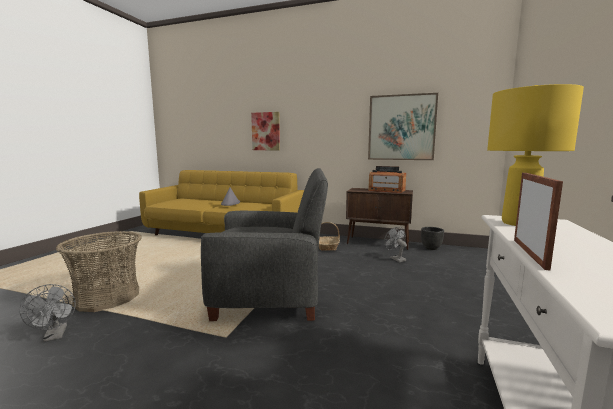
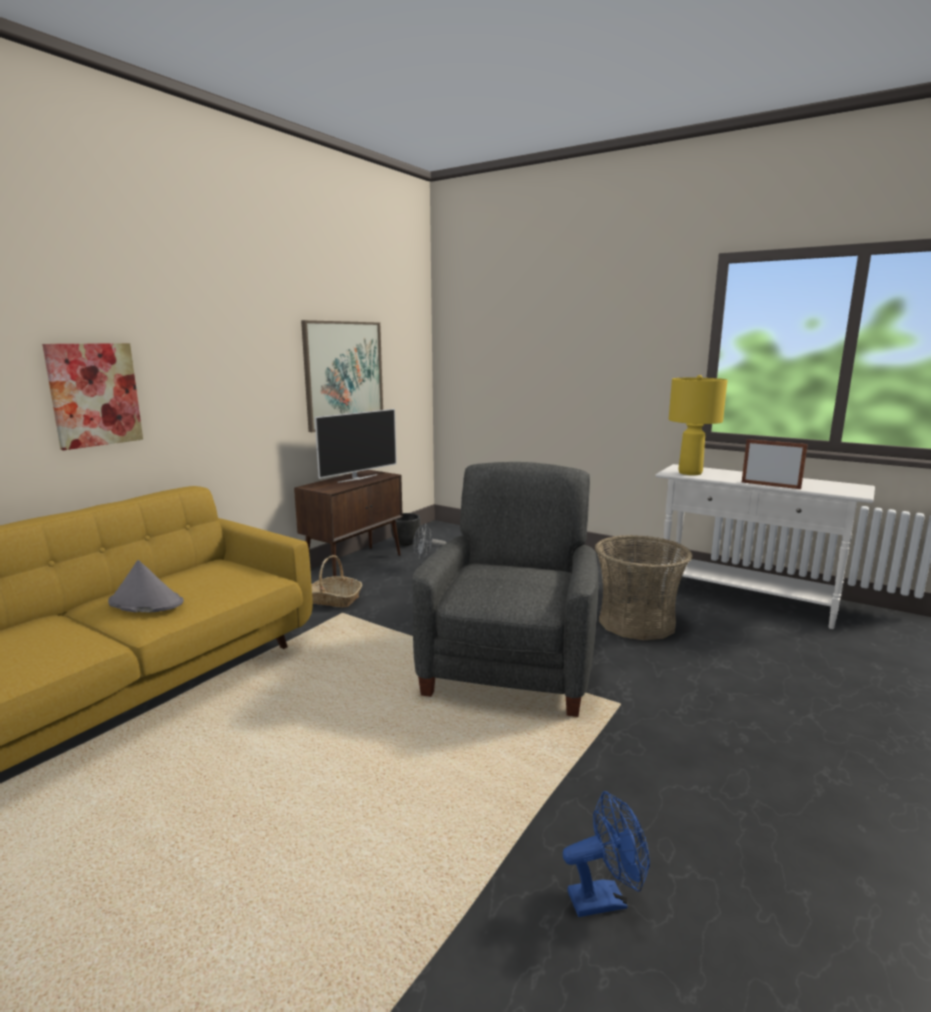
camera: 75 degrees left, 5 degrees up
(55, 336) = (605, 898): grey fan -> blue fan
(107, 297) = (444, 859): basket -> basket (637, 622)
(386, 190) = (357, 478): radio -> television

